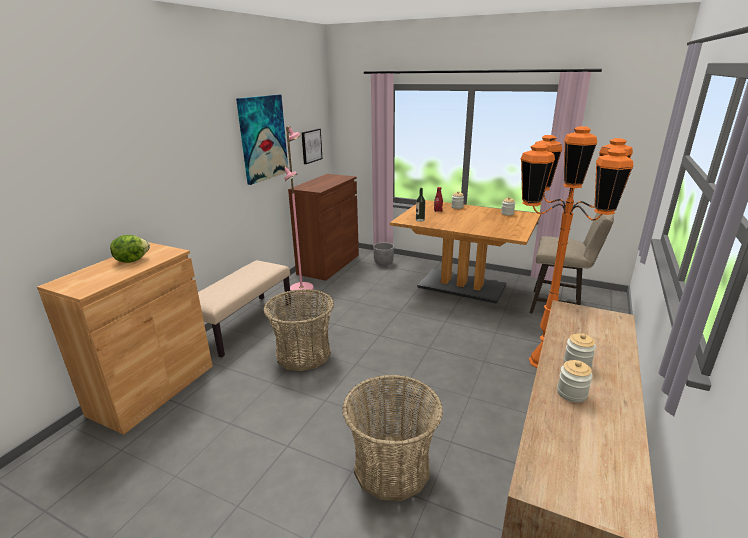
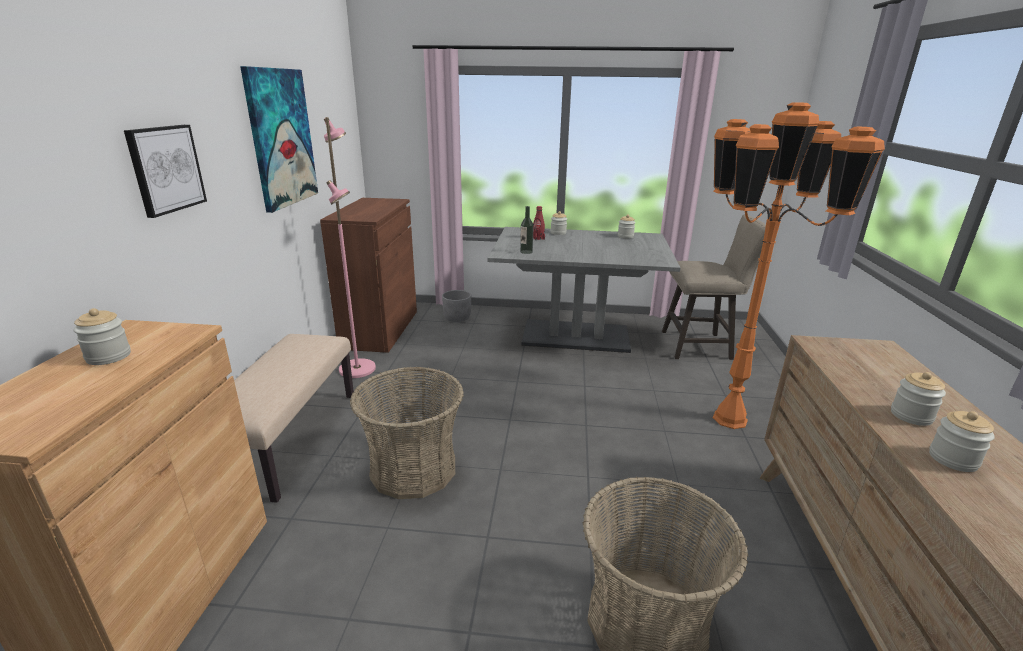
camera: 20 degrees left, 0 degrees up
(132, 260) = (108, 356): lettuce -> jar
(311, 146) = (340, 155): picture -> picture (166, 169)
(461, 286) = (575, 336): brown dining table -> grey dining table

